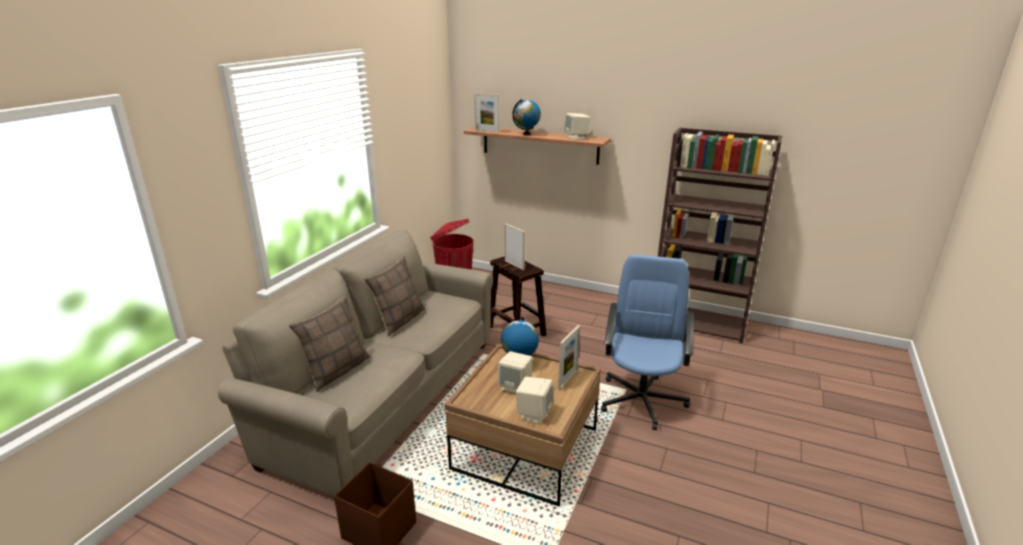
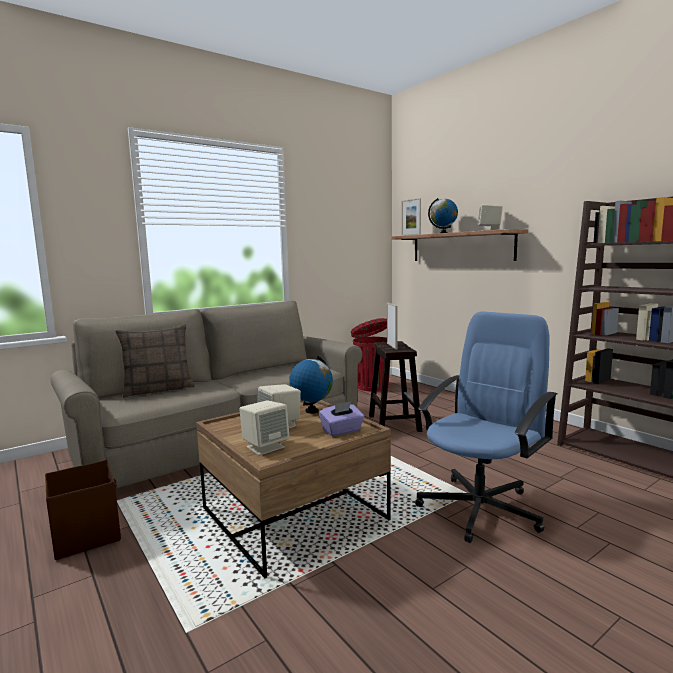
camera: 30 degrees right, 15 degrees down
(399, 320) = (254, 372): pillow -> none
(568, 379) = (342, 431): picture frame -> purple tissue box

